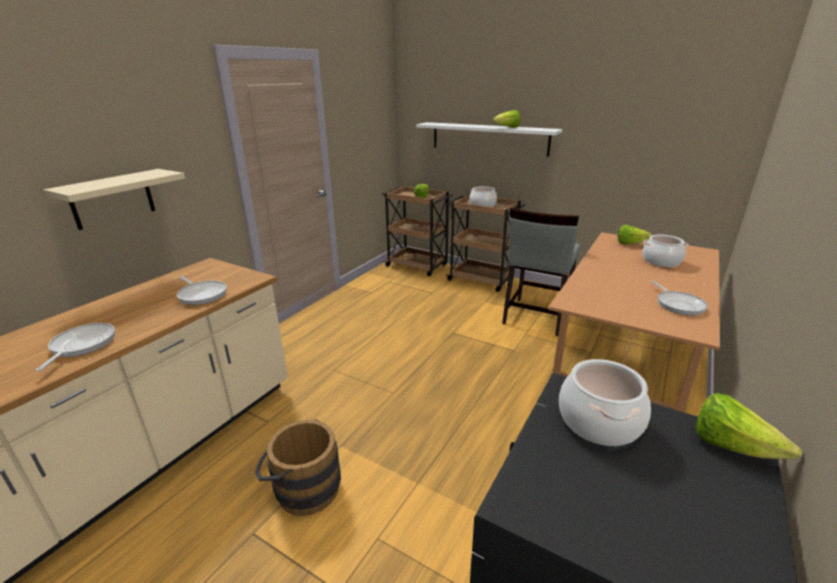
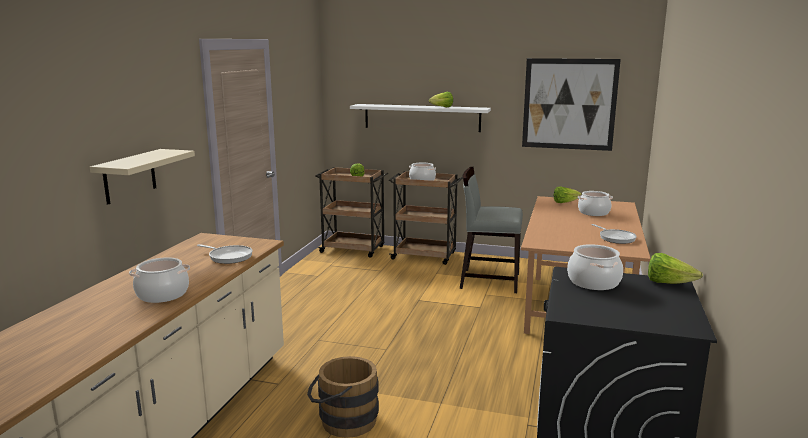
camera: 15 degrees left, 10 degrees down
(81, 346) = (162, 294): frying pan -> cooking pot
(535, 316) = (489, 280): grey chair -> grey chair turned 90 degrees clockwise
(655, 126) = (569, 104): none -> picture

